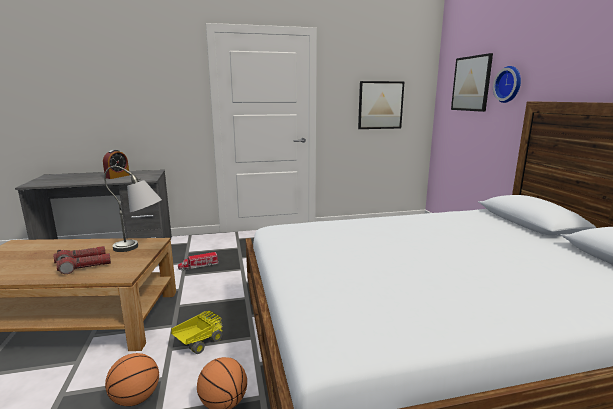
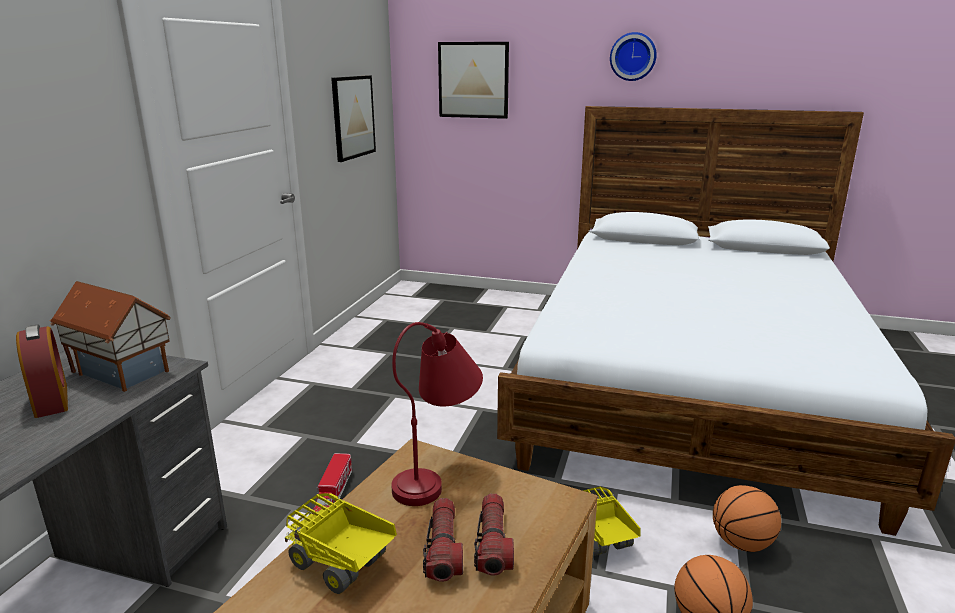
camera: 60 degrees left, 5 degrees up
(71, 248) = (341, 565): none -> toy truck
(140, 248) = (439, 473): grey table lamp -> red table lamp
(143, 176) = (123, 370): none -> toy house
(509, 84) = (544, 84): wall clock -> wall clock (633, 56)

